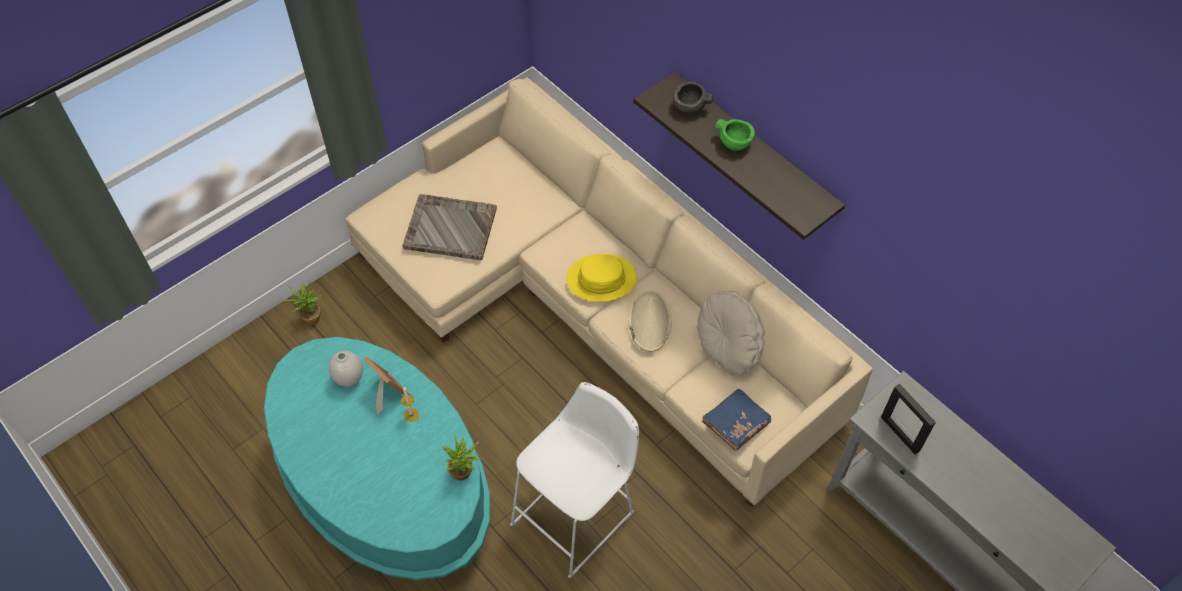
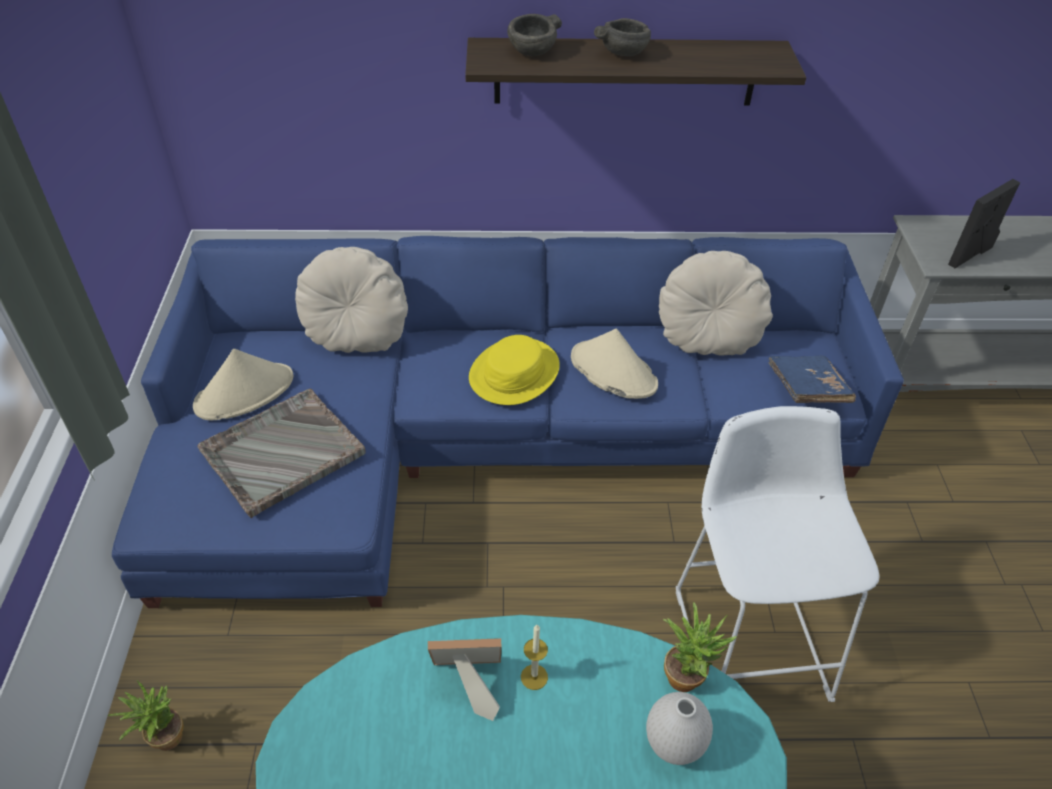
camera: 50 degrees left, 10 degrees down
(349, 379) = (395, 717): white vase -> white vase (674, 744)
(470, 182) = (245, 392): none -> beige hat
(553, 195) = (357, 339): none -> beige pillow
(591, 302) = (483, 435): beige sofa -> blue sofa
(735, 143) = (623, 52): green bowl -> grey bowl
(901, 433) = (970, 256): picture frame -> picture frame turned 135 degrees clockwise

